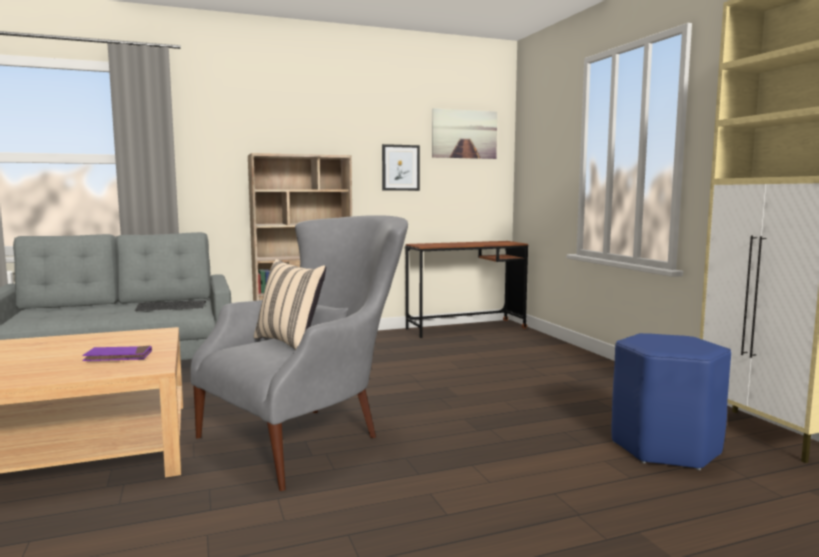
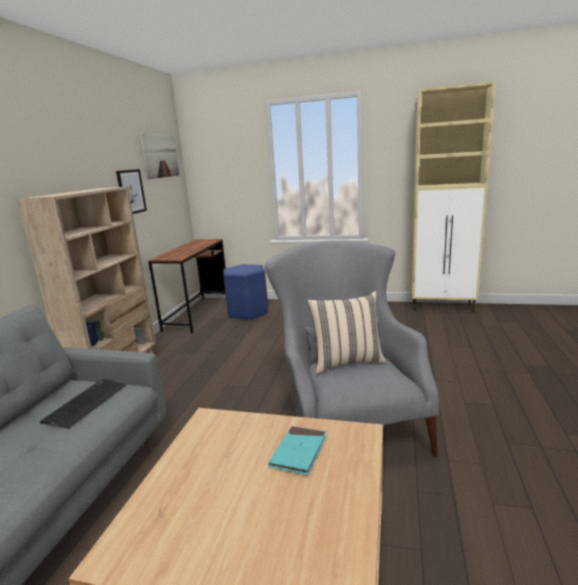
camera: 55 degrees left, 10 degrees up
(118, 357) = (299, 452): purple book -> turquoise book
(665, 448) = (443, 330): blue stool -> blue stool (248, 312)

